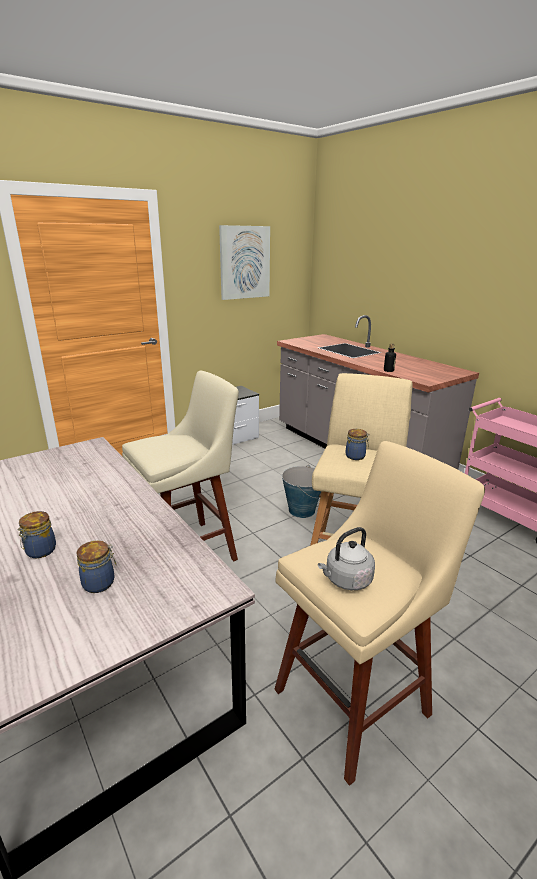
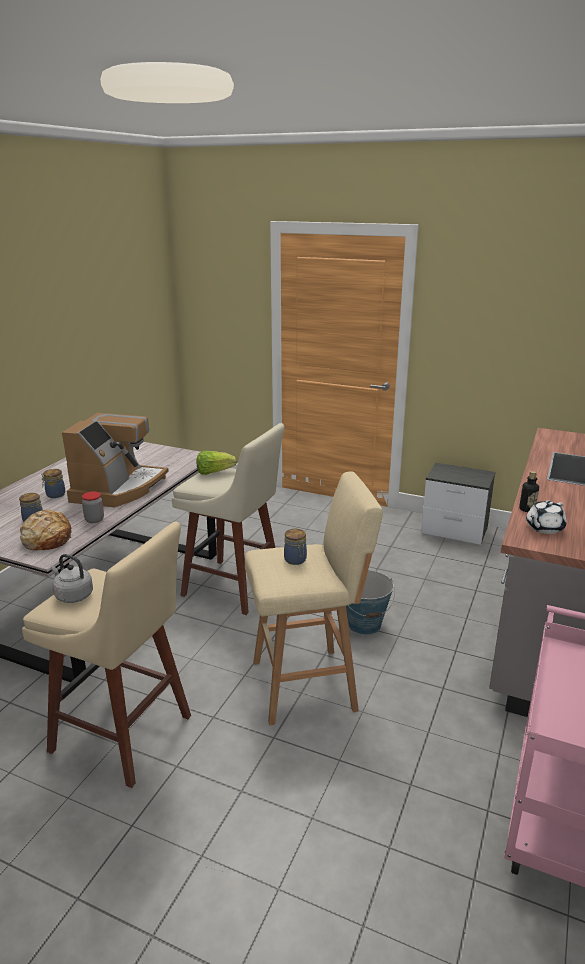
camera: 60 degrees right, 0 degrees up
(99, 503) = (118, 489): none -> coffee machine
(150, 445) = (214, 472): none -> lettuce
(160, 534) = (94, 520): none -> jar
(169, 580) = (46, 539): none -> bread
(244, 262) = (530, 314): picture -> none
(416, 374) = (543, 528): none -> white teapot

